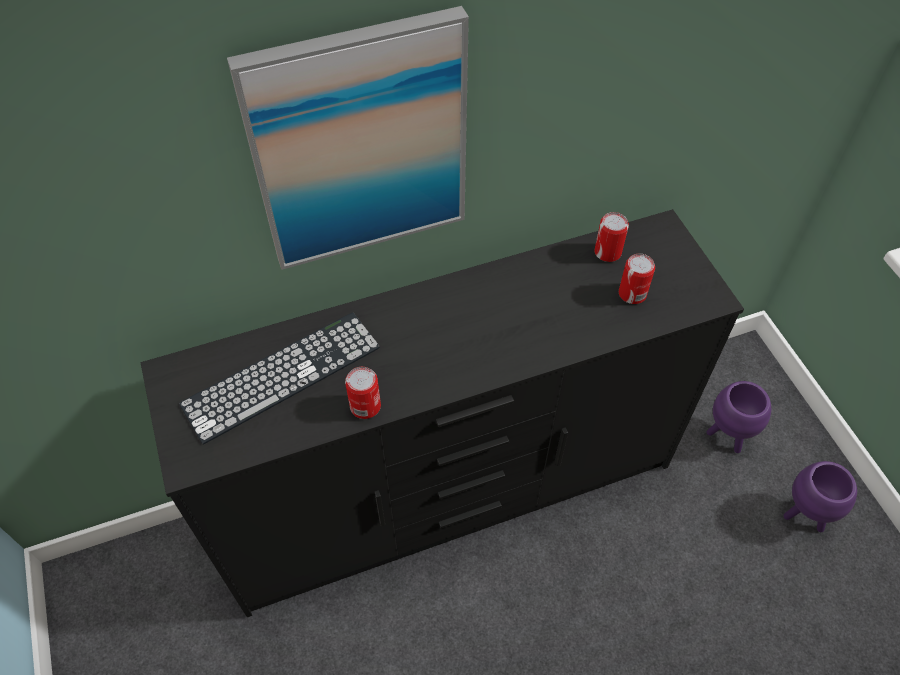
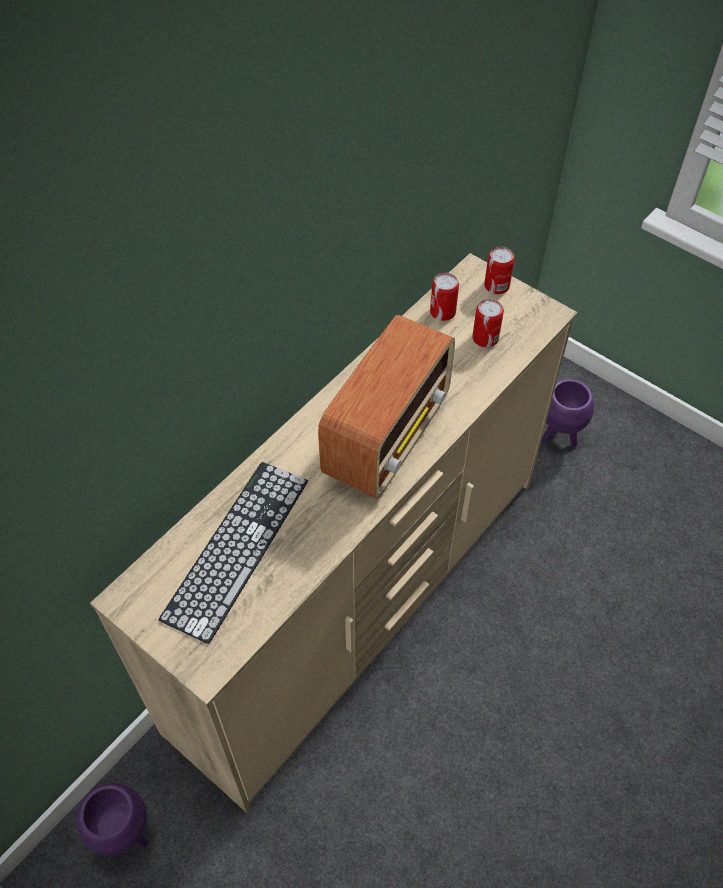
camera: 30 degrees left, 0 degrees up
(360, 144) = (245, 297): picture -> none
(365, 406) = (331, 537): can -> can (496, 286)
(451, 492) = (362, 601): black dresser -> beige dresser
(478, 341) = (388, 435): none -> radio
(804, 514) = (652, 471): purple planter -> purple planter (124, 834)

